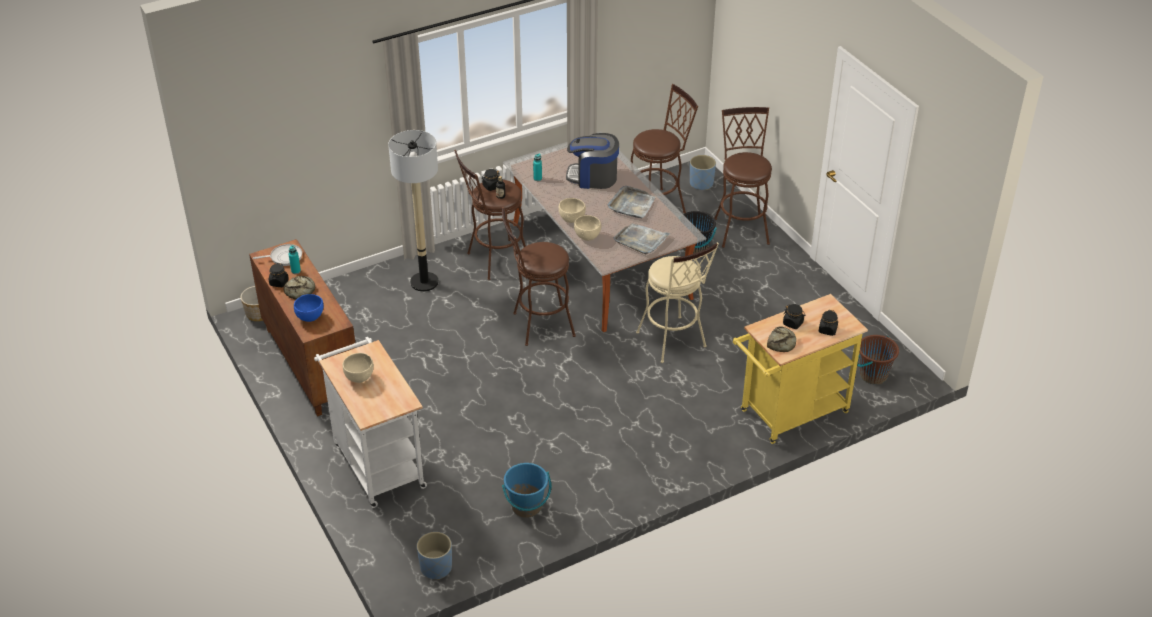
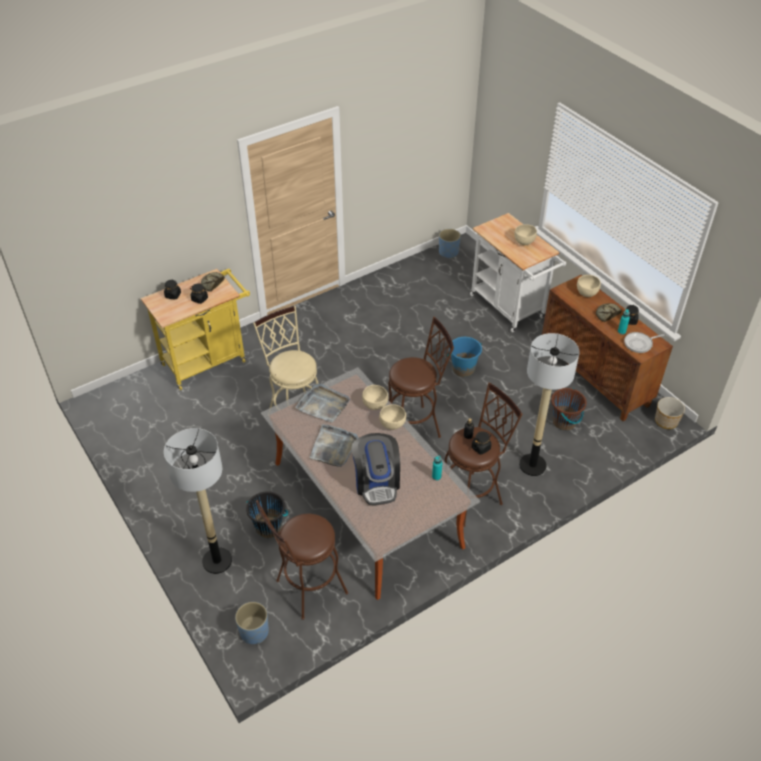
camera: 175 degrees right, 5 degrees up
(310, 317) = (586, 293): blue bowl -> beige bowl
(526, 506) = (399, 288): blue bucket -> blue bucket (463, 369)
(593, 177) = (376, 482): coffee machine -> coffee machine turned 75 degrees clockwise
(740, 227) = (217, 561): brown stool -> floor lamp
(873, 375) = (130, 397): brown bucket -> brown bucket (564, 422)

